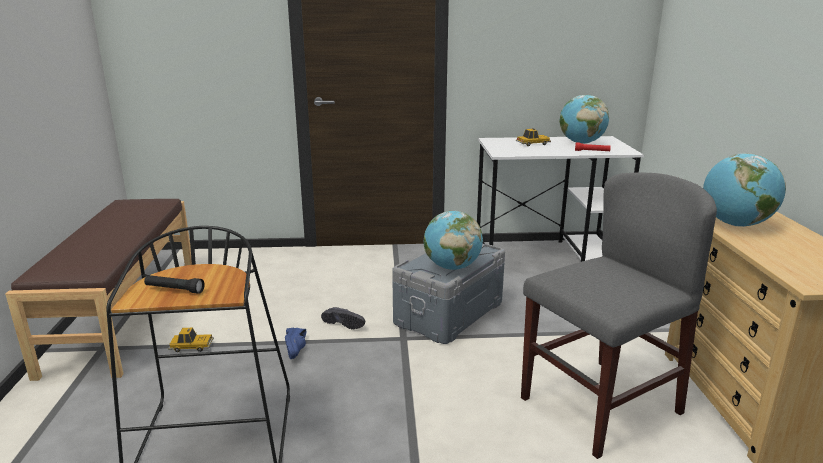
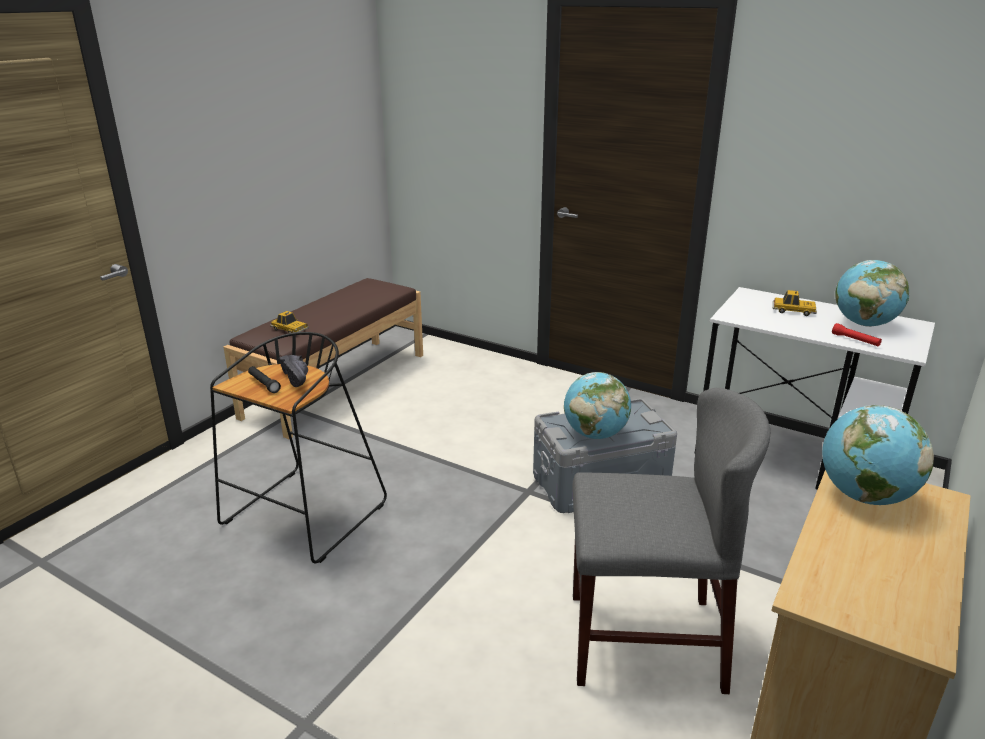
camera: 35 degrees right, 5 degrees up
(191, 346) = (356, 431): toy car -> toy car (290, 329)
(298, 349) = (429, 466): blue shoe -> none
(345, 323) = (492, 456): black shoe -> black shoe (299, 378)

